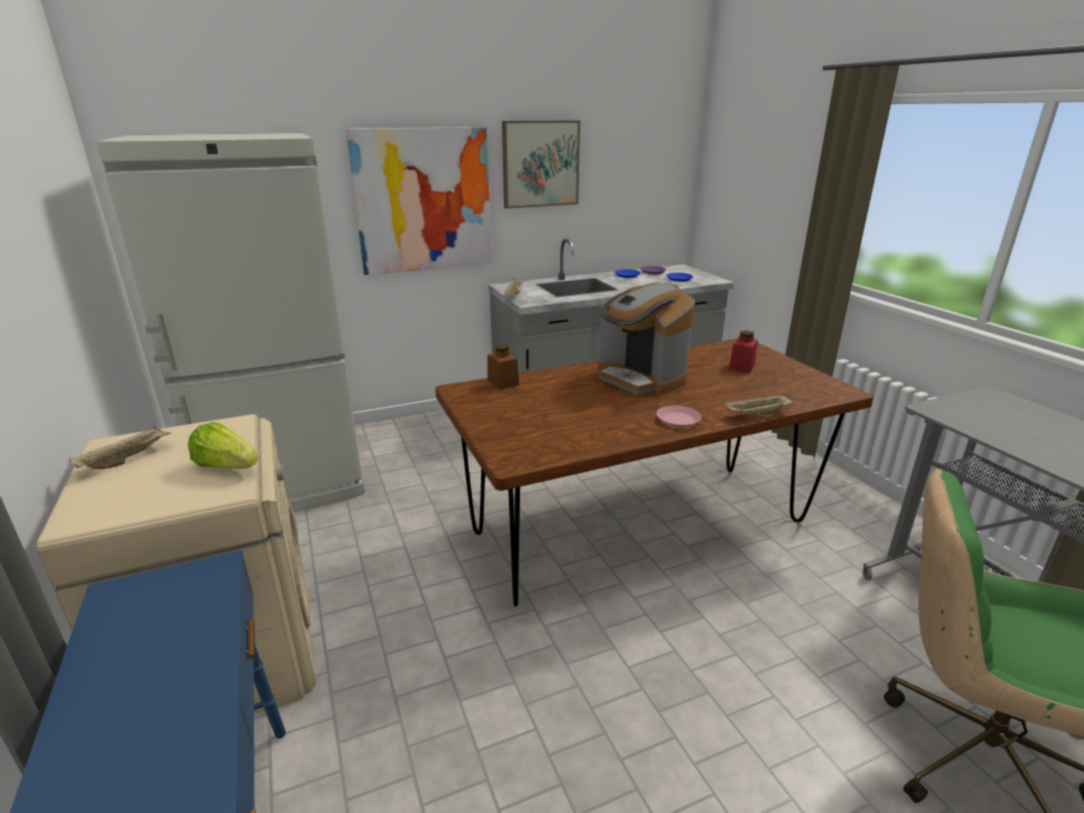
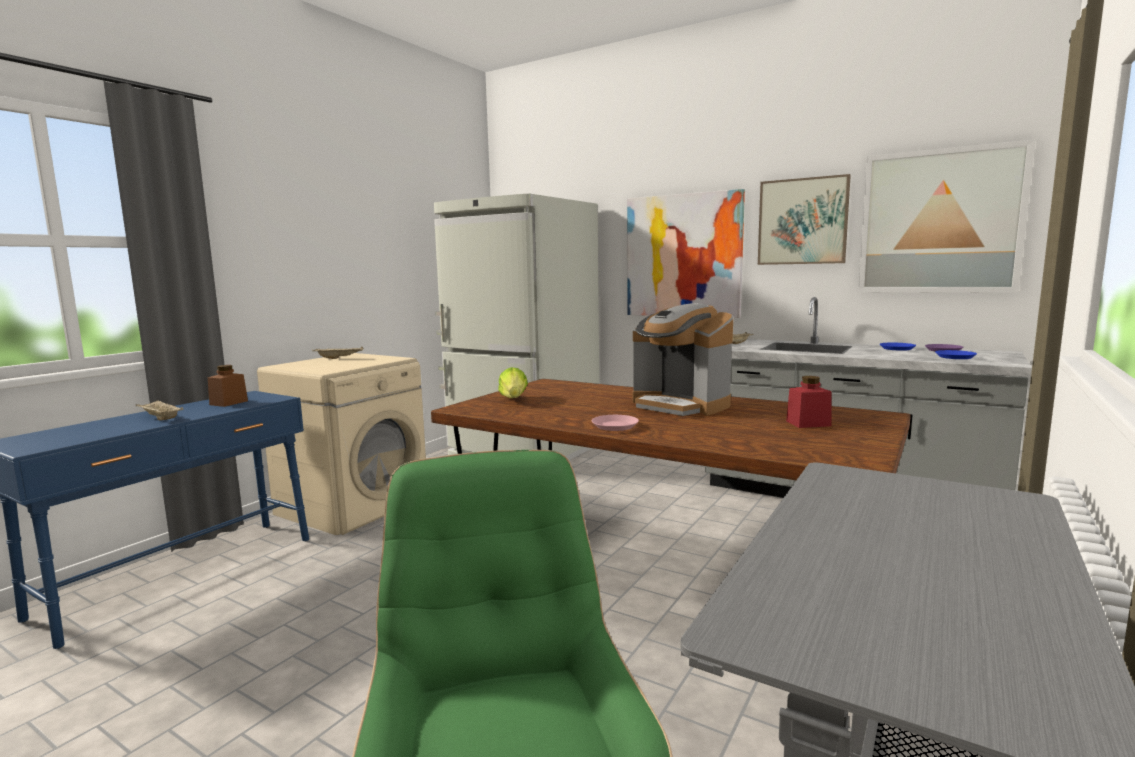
camera: 55 degrees right, 15 degrees down
(227, 466) = (349, 366): lettuce -> lettuce (513, 399)
(503, 382) = (581, 385): brown jar -> brown jar (229, 403)
(638, 167) = (939, 222): none -> picture
(640, 378) = (680, 405): coffee machine -> coffee machine turned 60 degrees counterclockwise
(757, 414) = (690, 443): beige tray -> beige tray (160, 418)

